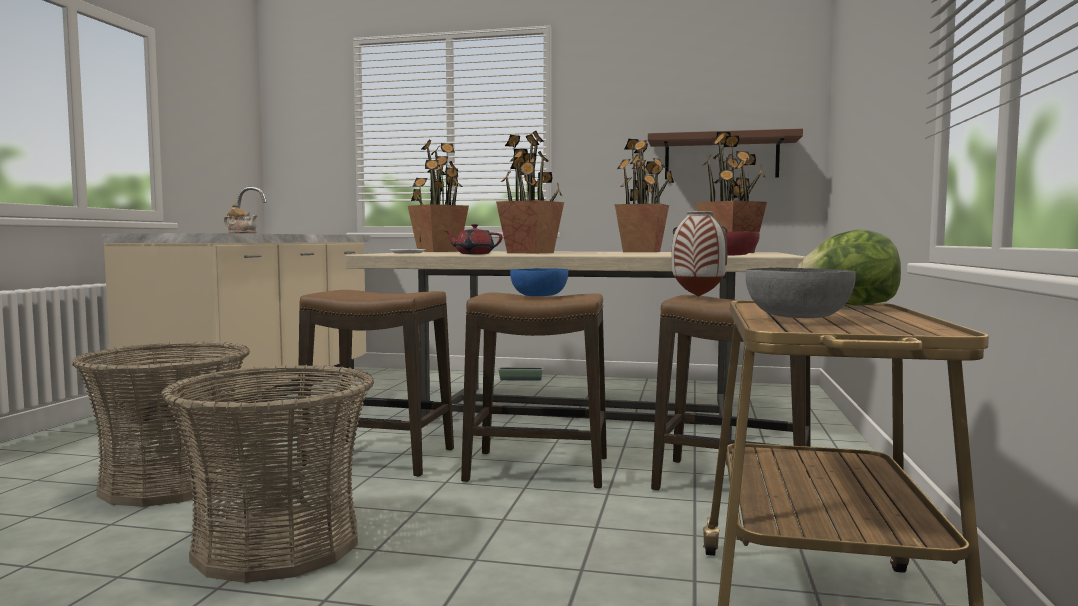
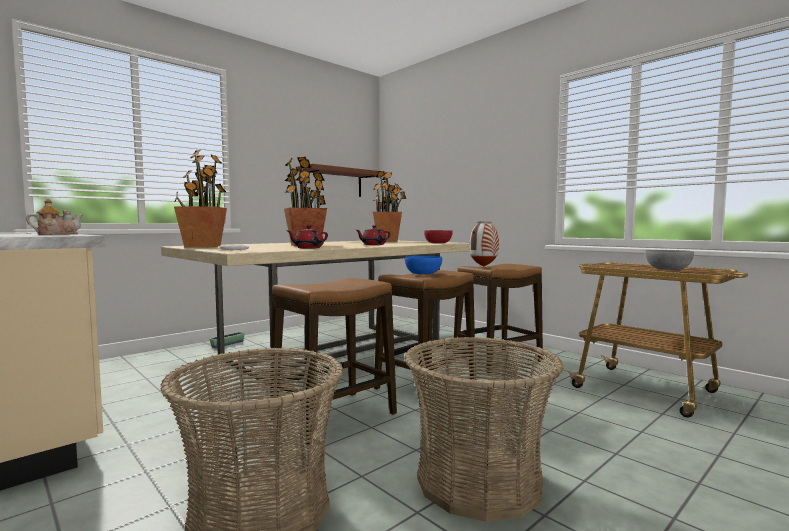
camera: 55 degrees left, 0 degrees up
(602, 254) = (373, 245): none -> red teapot
(642, 251) = (332, 242): potted plant -> none
(848, 305) = (620, 264): lettuce -> none

